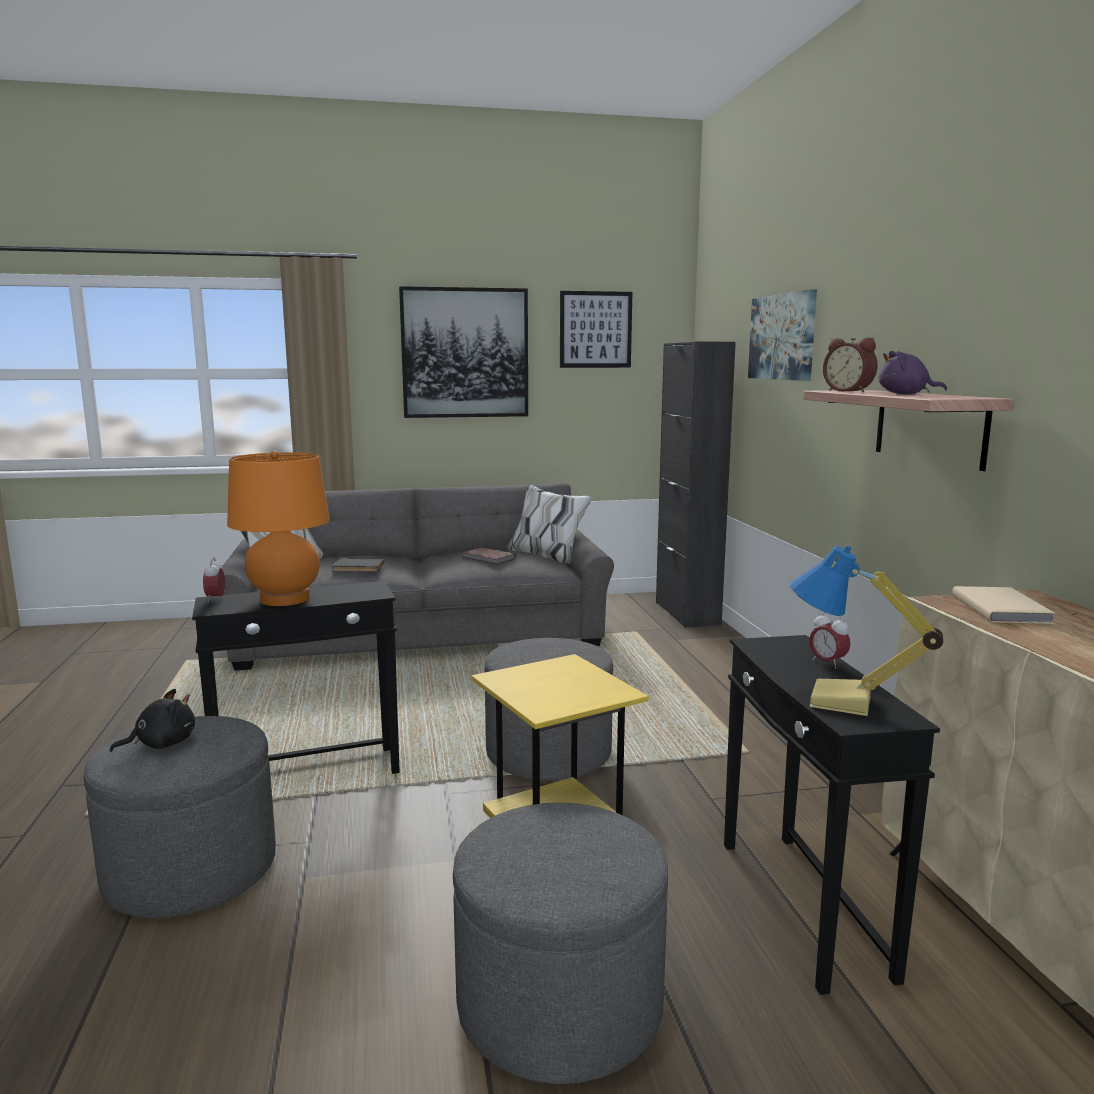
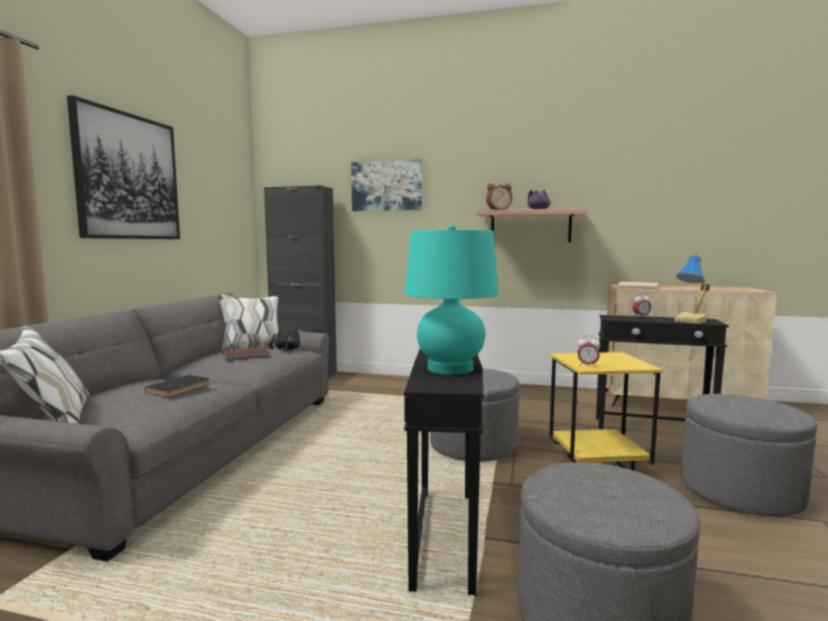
camera: 65 degrees left, 5 degrees down
(161, 744) = (605, 498): black plush toy -> black plush toy (287, 350)
(215, 599) = (423, 386): alarm clock -> alarm clock (587, 366)
(285, 599) = (450, 368): orange table lamp -> turquoise table lamp
(595, 329) = (210, 171): picture -> none

